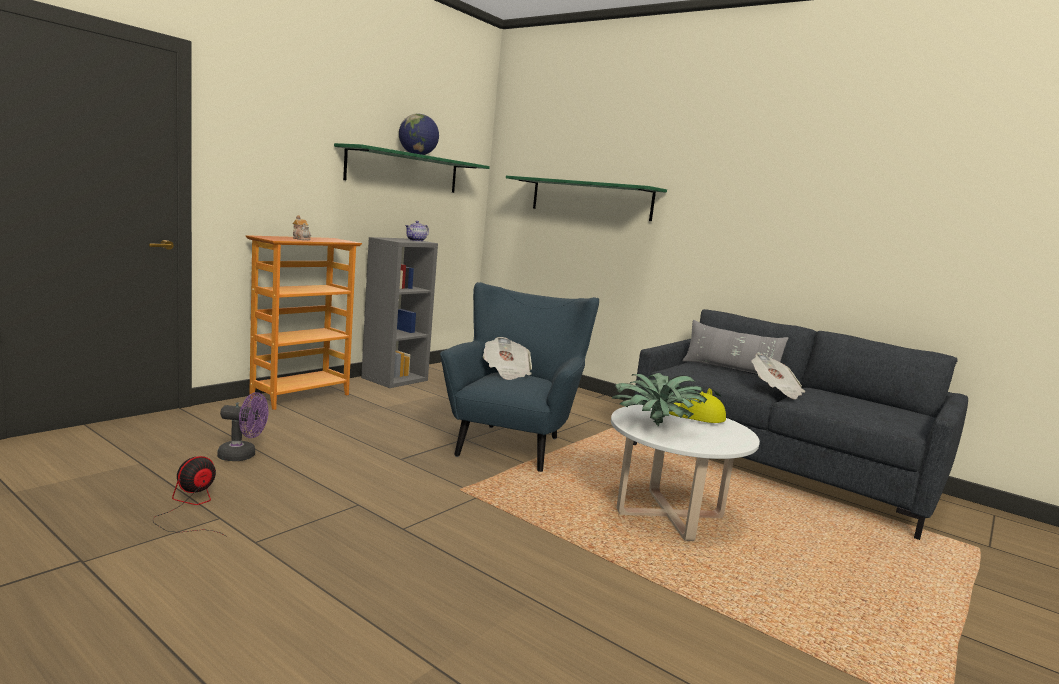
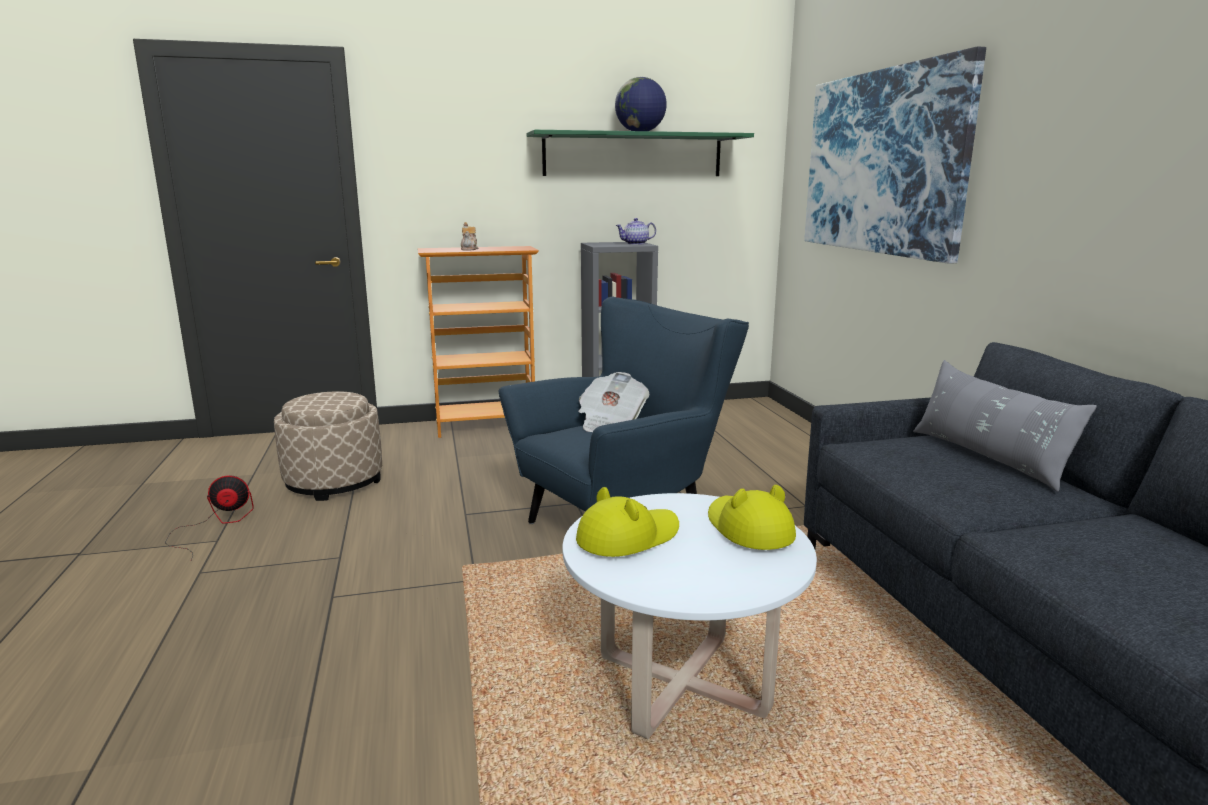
camera: 40 degrees right, 5 degrees up
(243, 456) = (334, 482): purple fan -> beige ottoman
(590, 199) = (882, 162): green shelf -> picture
(656, 428) = (628, 537): potted plant -> yellow hat
(775, 391) = (999, 510): newspaper -> none

